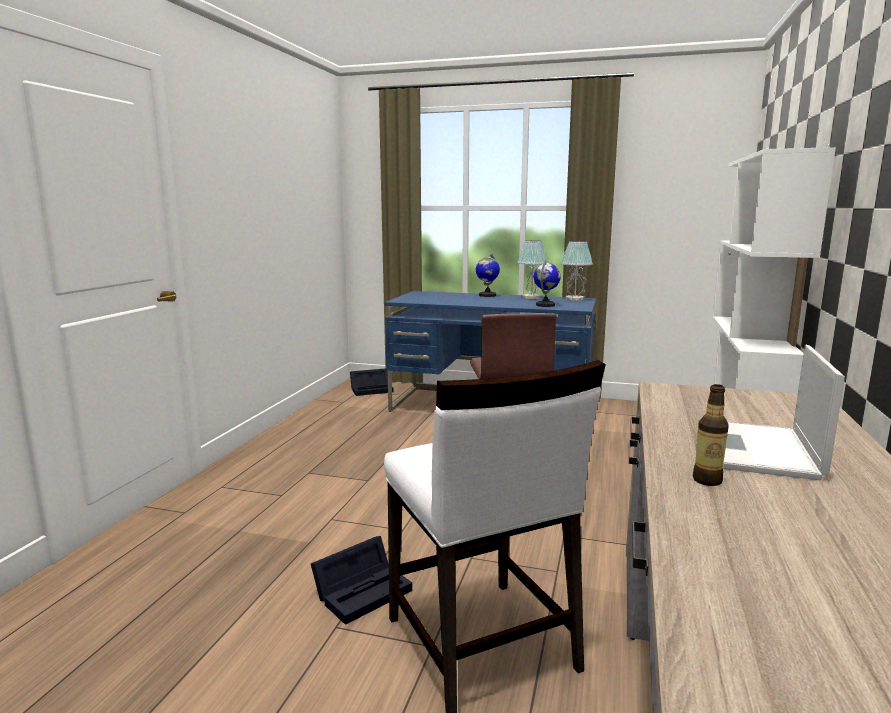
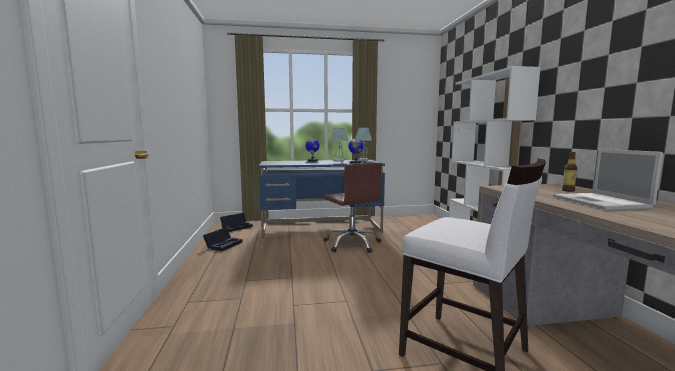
camera: 25 degrees left, 5 degrees down
(364, 591) = (364, 343): black storage box -> black storage box (224, 244)
(707, 480) = (620, 214): bottle -> bottle (568, 191)

